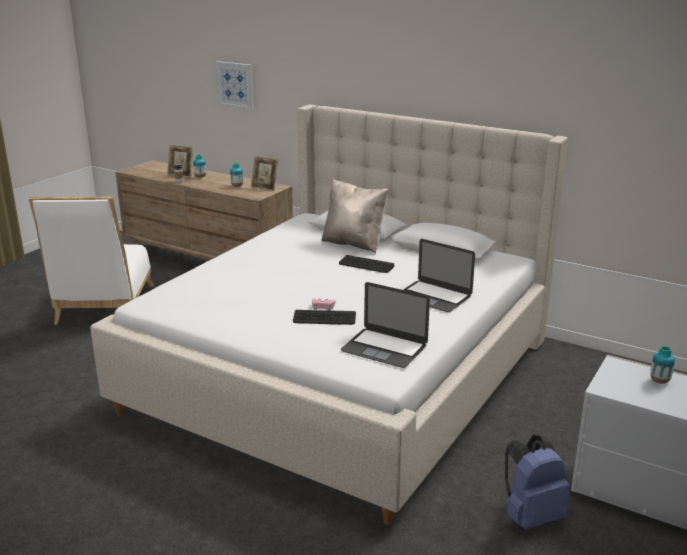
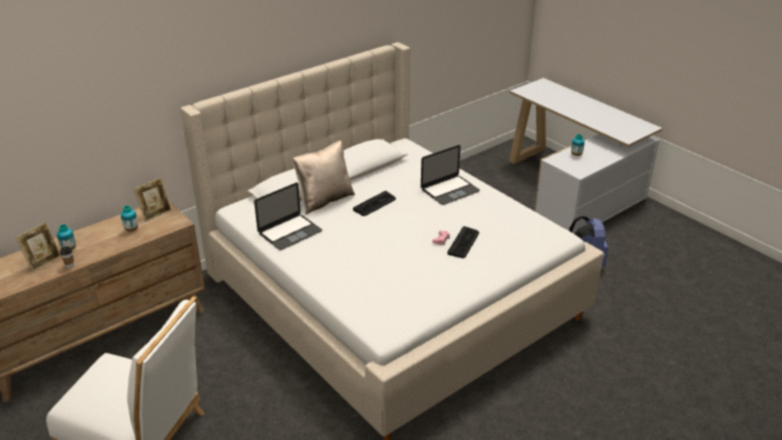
camera: 70 degrees left, 10 degrees up
(235, 85) = (69, 126): picture -> none
(384, 348) = (521, 228): laptop -> laptop (290, 232)

